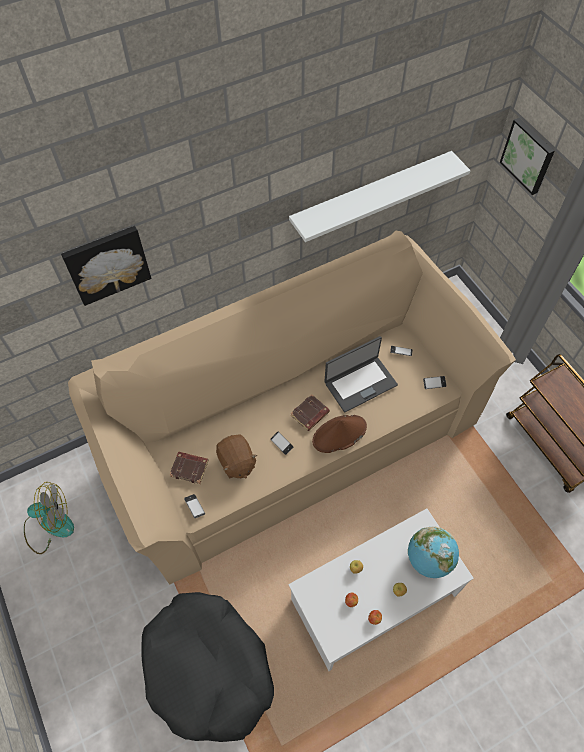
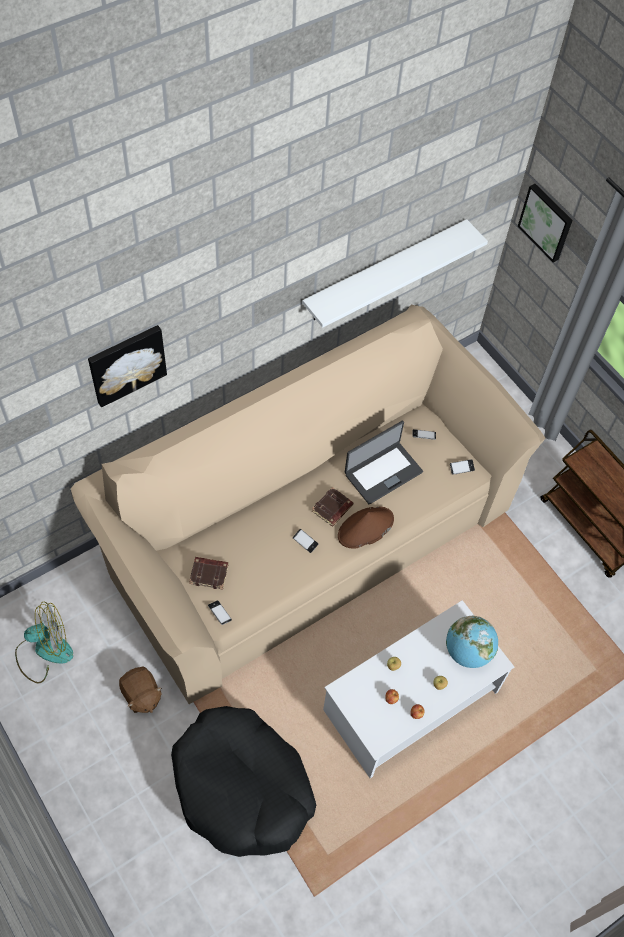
camera: 10 degrees left, 0 degrees up
(236, 462) = (259, 565): brown plush toy -> brown plush toy (141, 695)

